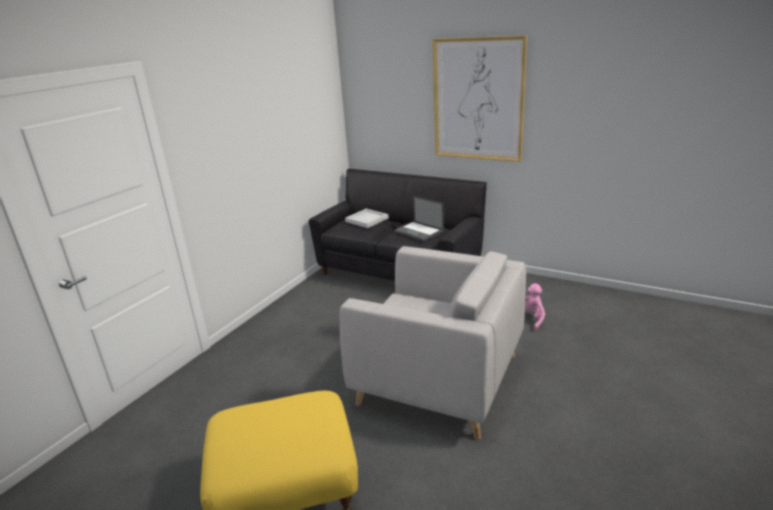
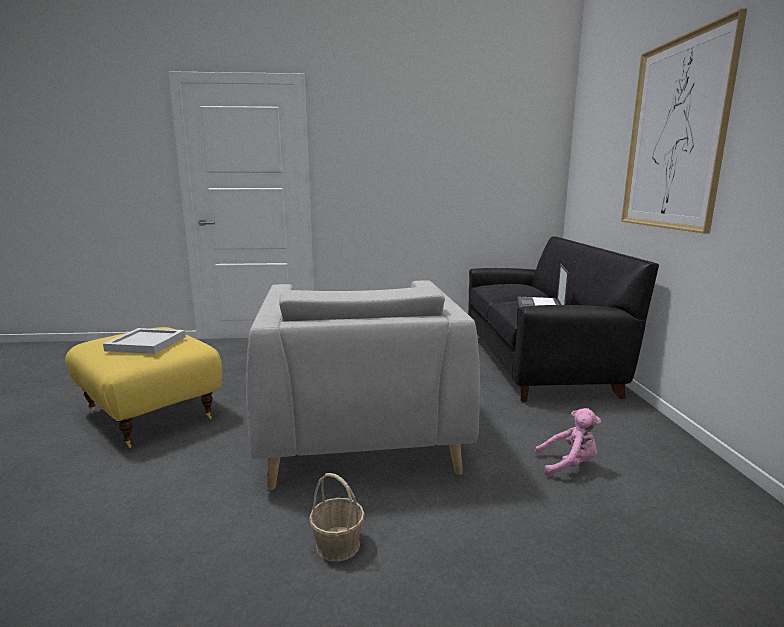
camera: 55 degrees right, 10 degrees down
(367, 220) = (522, 287): white tray -> white tray (146, 344)
(555, 423) = (338, 545): none -> basket

